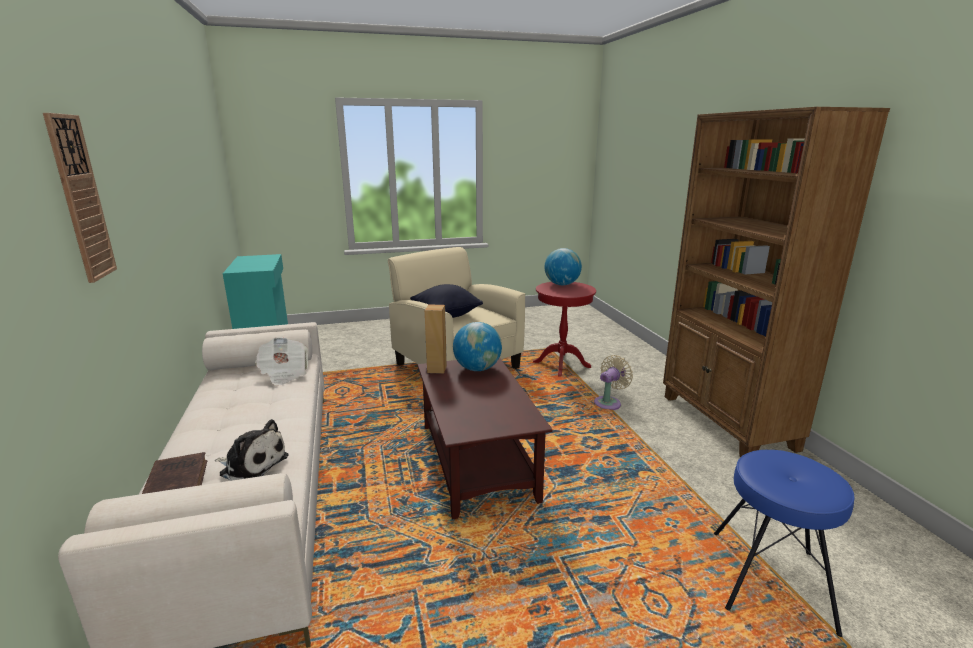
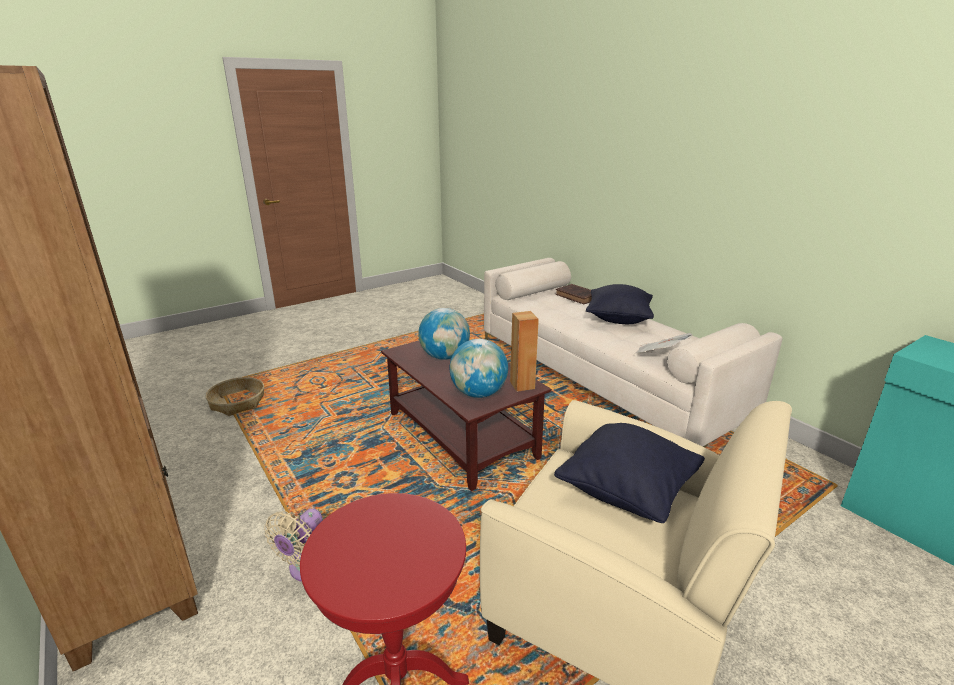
camera: 160 degrees right, 5 degrees up
(80, 199) = (645, 142): wall clock -> none
(223, 424) = (618, 319): none -> black pillow
(252, 465) = (557, 307): plush toy -> none
(561, 284) = (398, 574): globe -> globe (444, 357)
(768, 579) = (238, 403): blue stool -> basket

